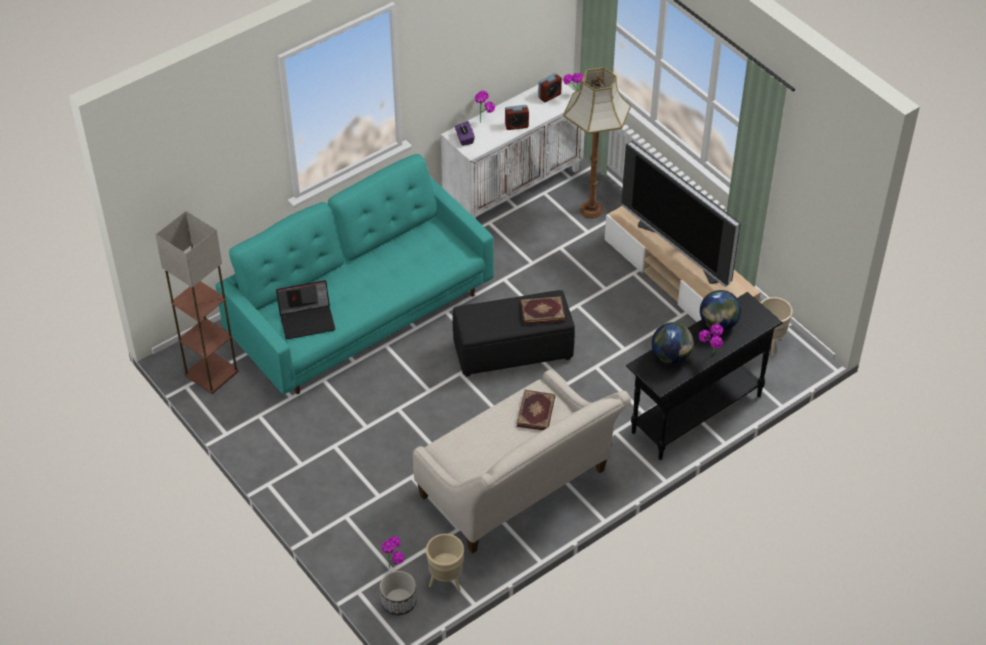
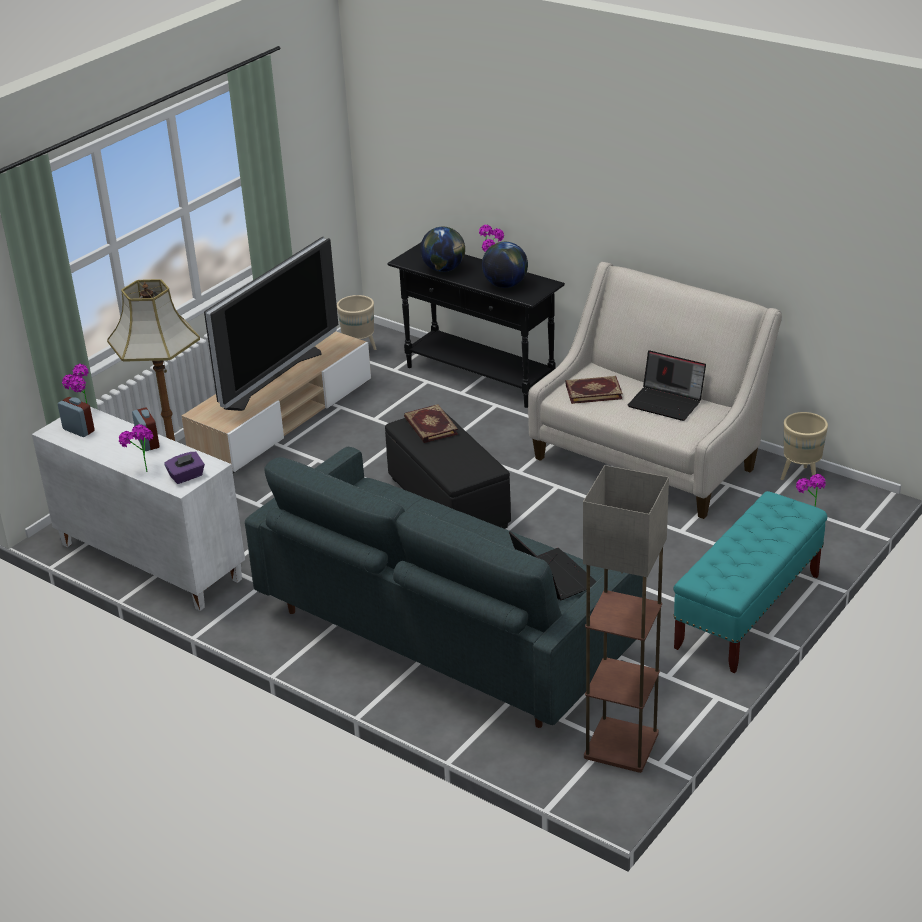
camera: 105 degrees left, 15 degrees down
(299, 481) = (747, 612): none -> turquoise bench
(361, 315) = (444, 634): turquoise sofa -> grey sofa
(399, 602) = (851, 500): planter -> none
(498, 453) = (667, 402): none -> laptop

